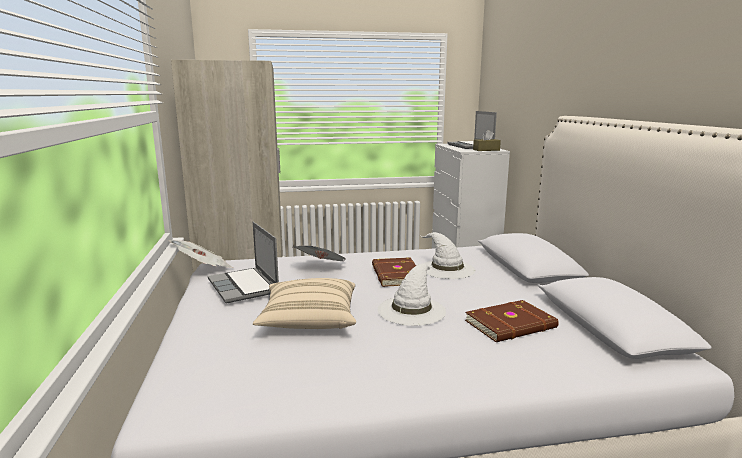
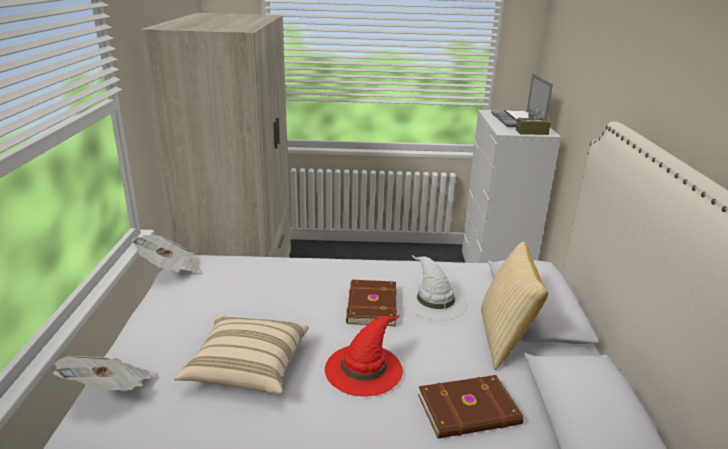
camera: 10 degrees right, 10 degrees up
(244, 287) = (199, 305): laptop -> none
(322, 268) = (295, 283): newspaper -> newspaper (110, 390)
(411, 310) = (364, 368): white hat -> red hat
(515, 284) = (505, 339): none -> pillow

